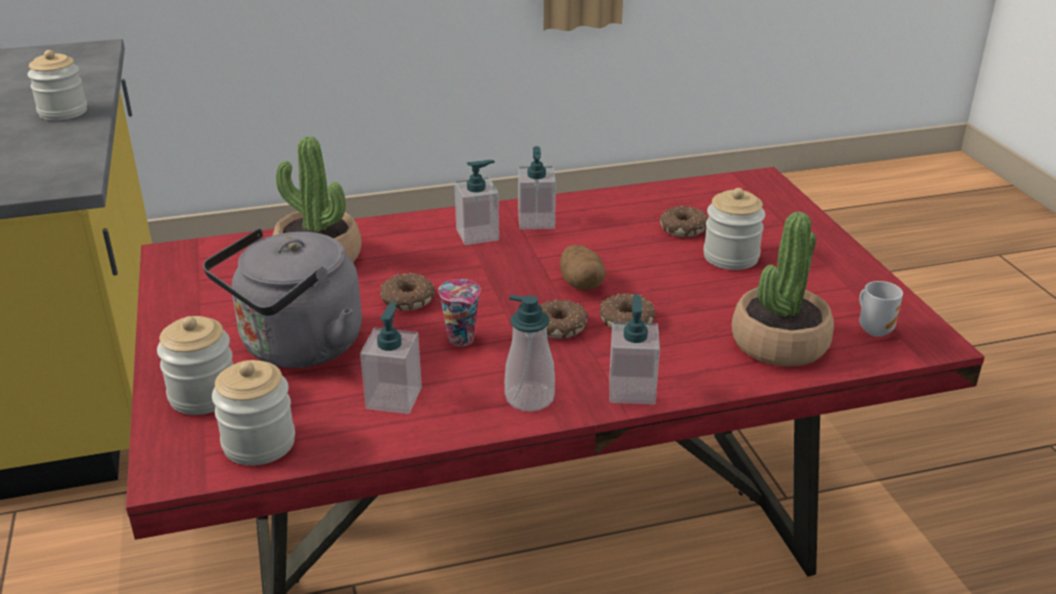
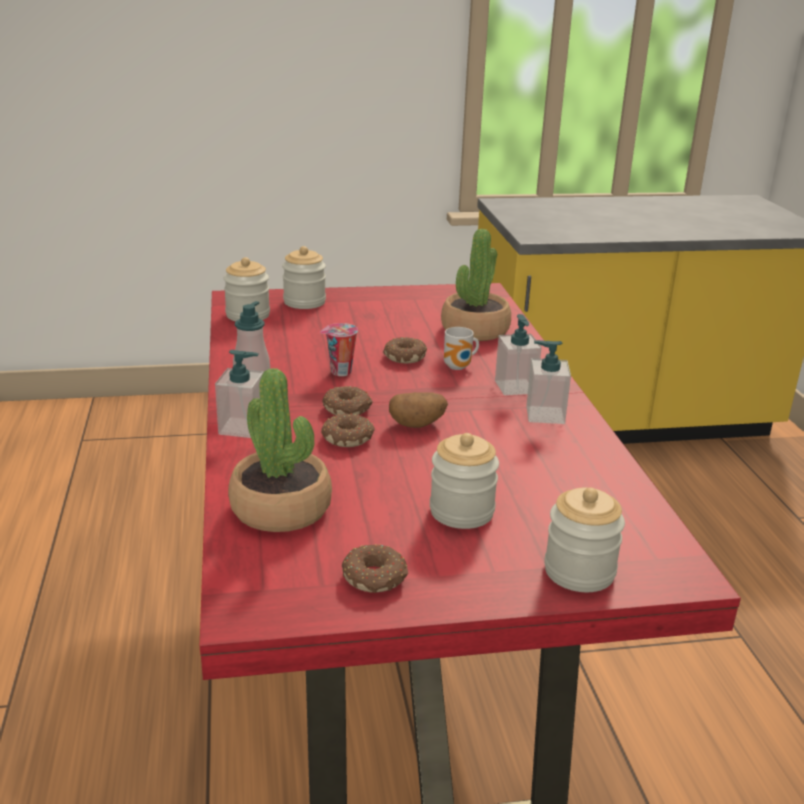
camera: 95 degrees right, 5 degrees down
(63, 112) = (660, 229): jar -> jar (579, 571)
(296, 348) = (348, 323): grey kettle -> none
(394, 398) = (275, 349): soap dispenser -> none
(683, 228) = (533, 493): donut -> donut (375, 578)
(874, 329) = (284, 575): mug -> mug (459, 367)

